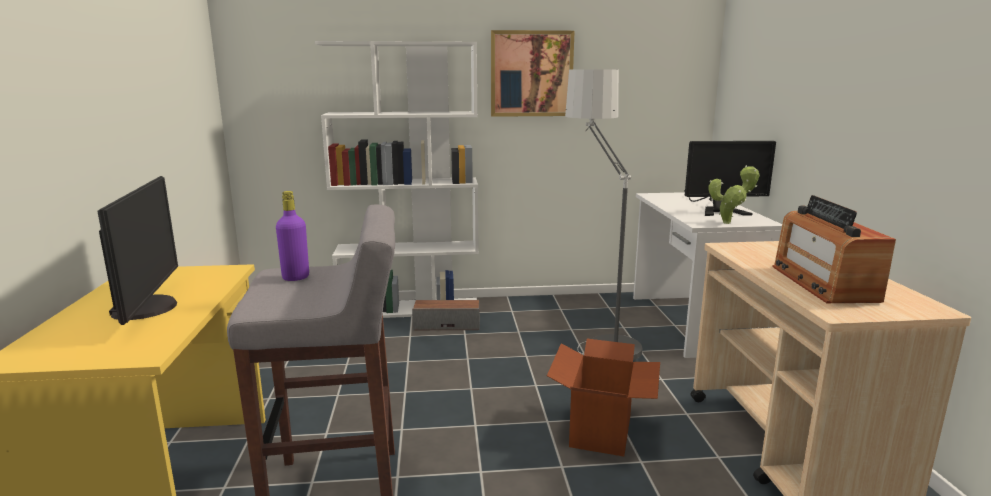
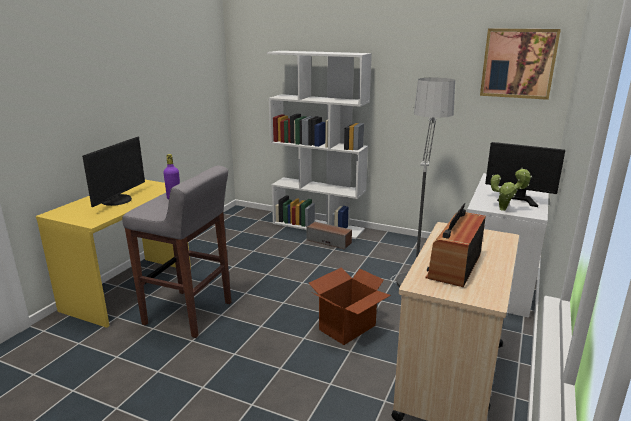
camera: 30 degrees right, 5 degrees up
(531, 74) = (412, 75): picture -> picture (518, 63)

